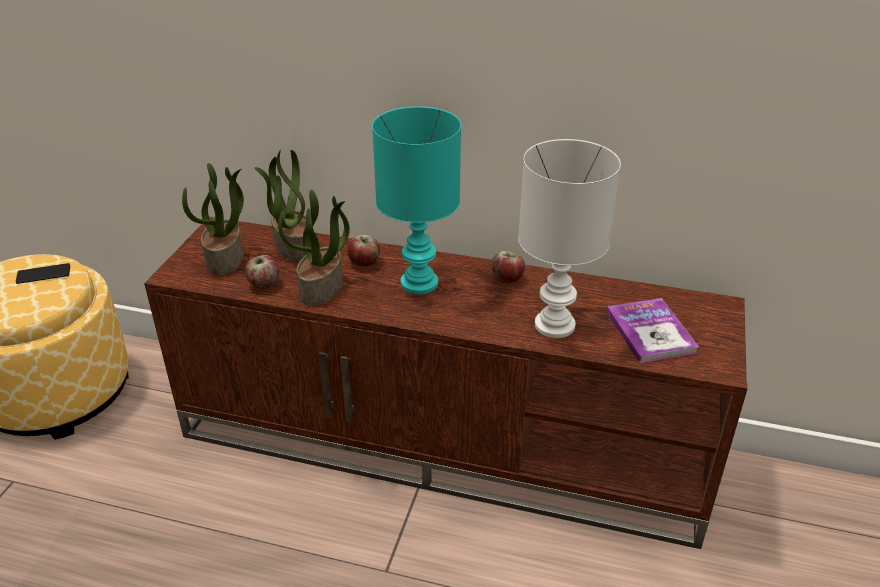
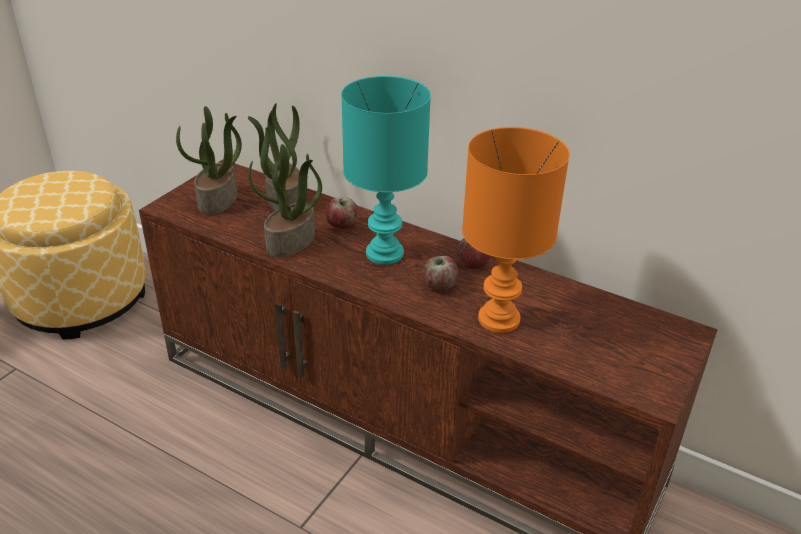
camera: 15 degrees right, 0 degrees up
(43, 274) = (76, 189): phone -> none
(264, 284) = (241, 229): apple -> apple (439, 286)
(556, 325) = (500, 319): white table lamp -> orange table lamp
(650, 332) = (596, 345): book -> none

